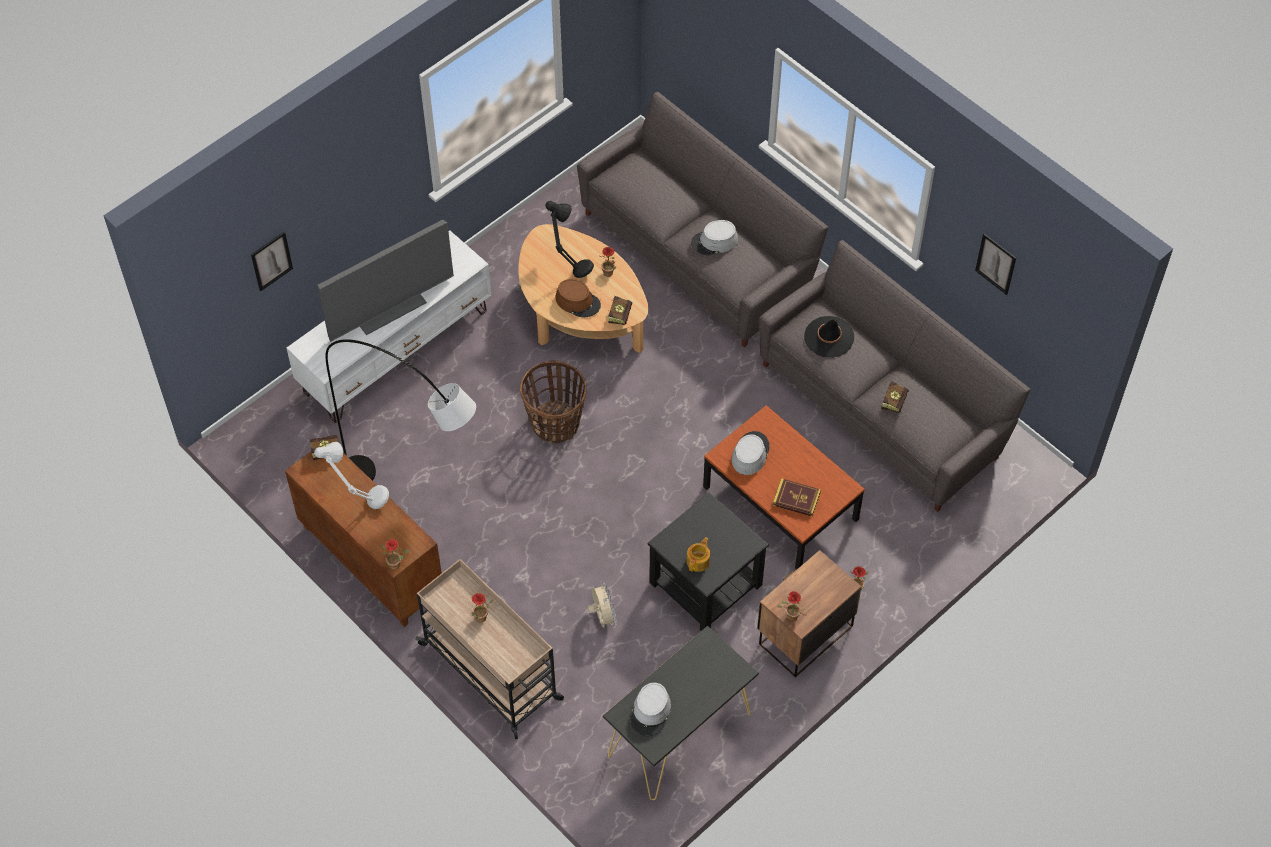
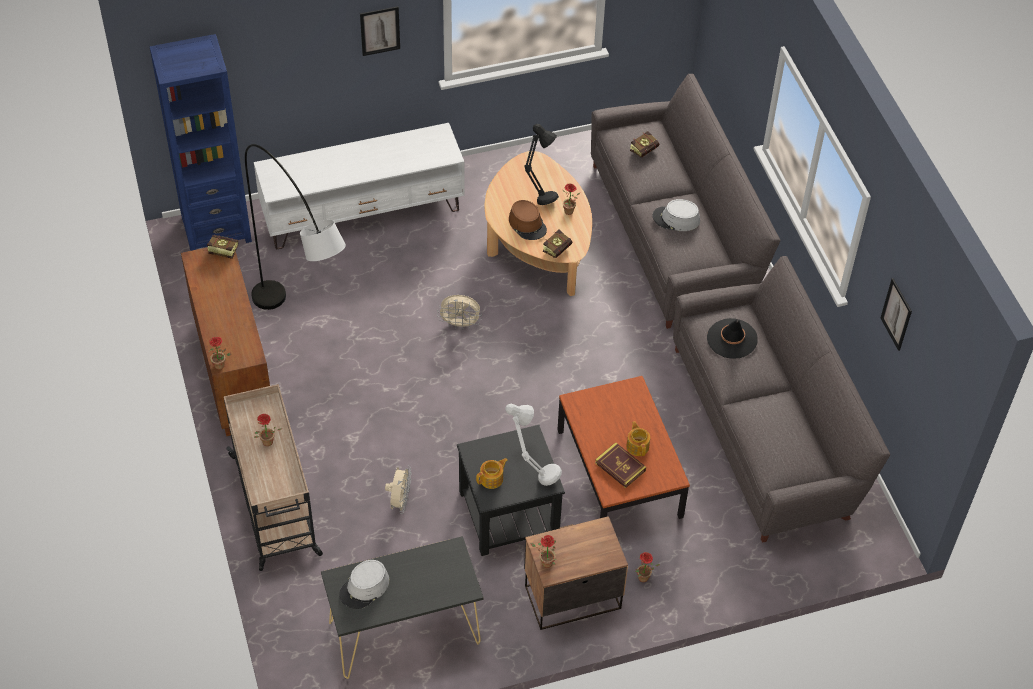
camera: 25 degrees right, 5 degrees down
(263, 427) = (216, 229): none -> blue bookcase
(271, 261) = (256, 72): picture -> picture (380, 30)
(356, 495) = (225, 296): grey table lamp -> grey table lamp (531, 465)
(388, 307) = (358, 163): television -> none
(555, 423) = (460, 324): basket -> beige fan
(750, 453) = (602, 410): grey hat -> none
(800, 473) = (637, 446): none -> teapot
(895, 400) = (761, 417): book -> book (646, 149)

